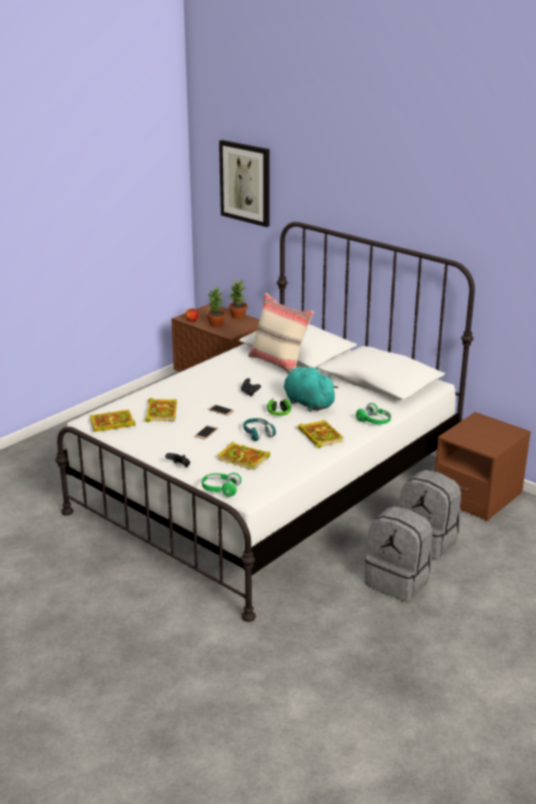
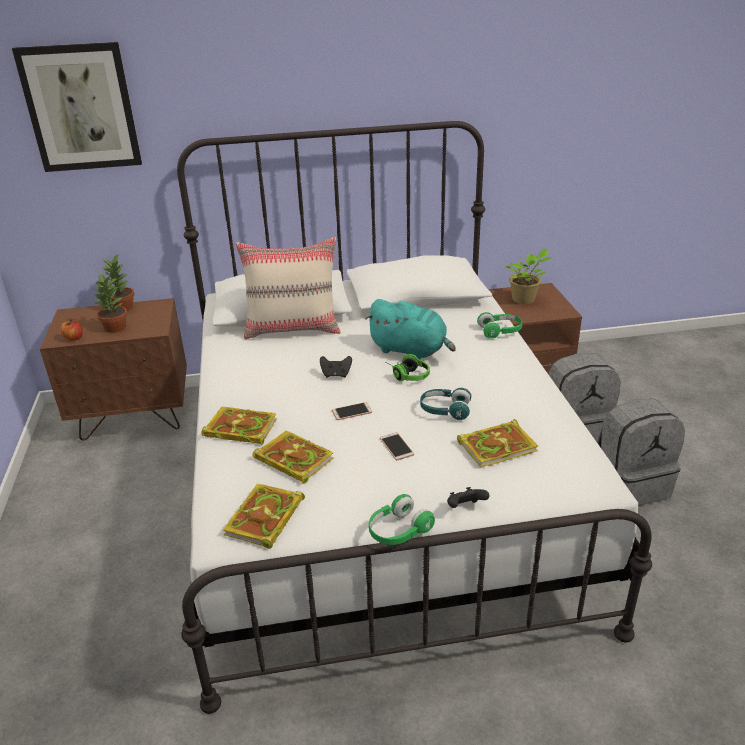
camera: 50 degrees left, 5 degrees up
(220, 489) = (567, 498): green headphones -> green headphones (398, 531)
(307, 403) = (410, 350): turquoise plush toy -> turquoise plush toy turned 150 degrees counterclockwise
(319, 436) = (496, 374): book -> book (239, 429)
(482, 430) = (525, 300): none -> potted plant

